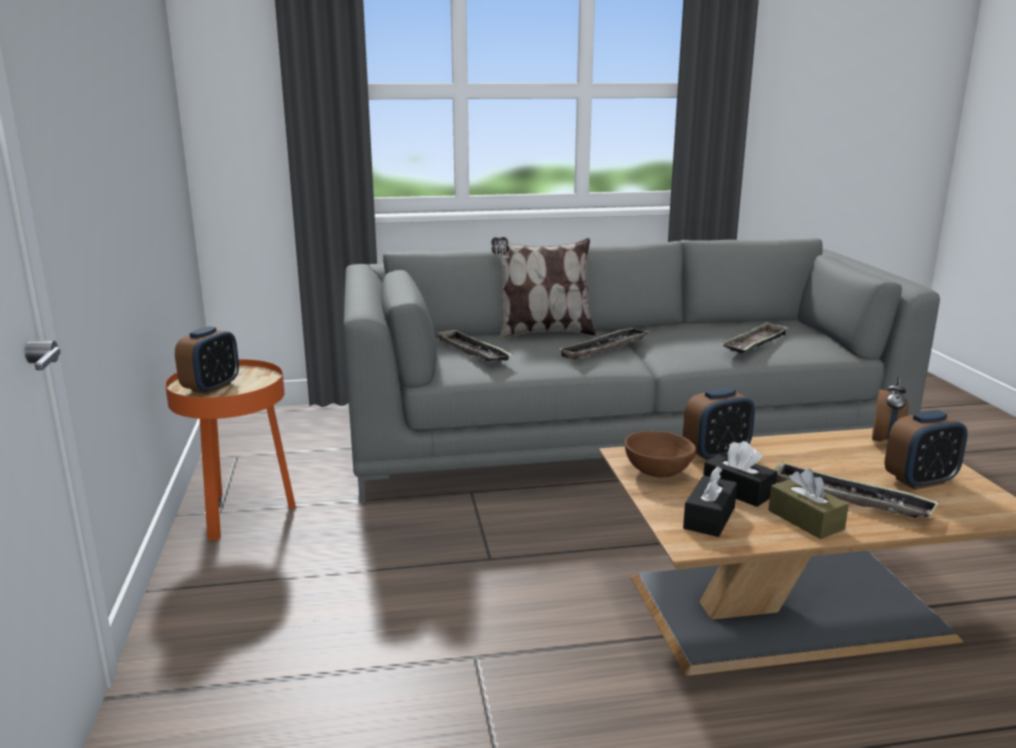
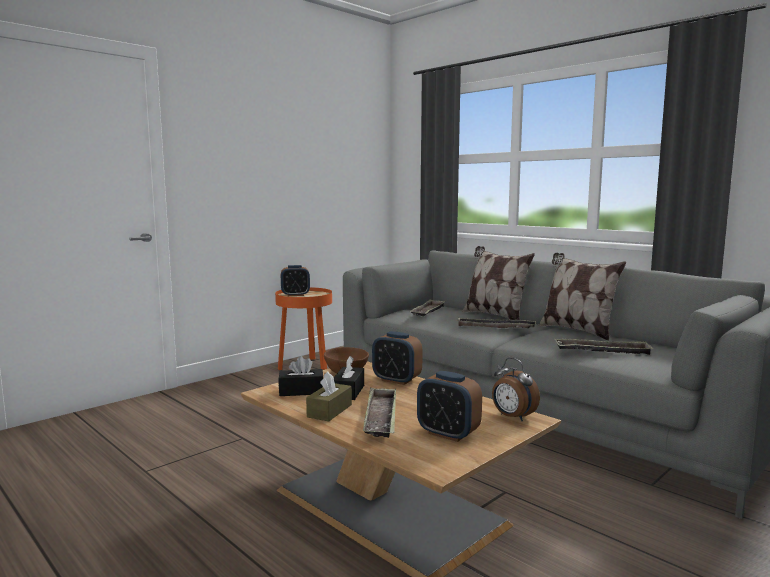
camera: 55 degrees right, 10 degrees down
(661, 327) = (577, 331): none -> pillow
(886, 440) = (512, 417): alarm clock -> alarm clock turned 60 degrees clockwise

